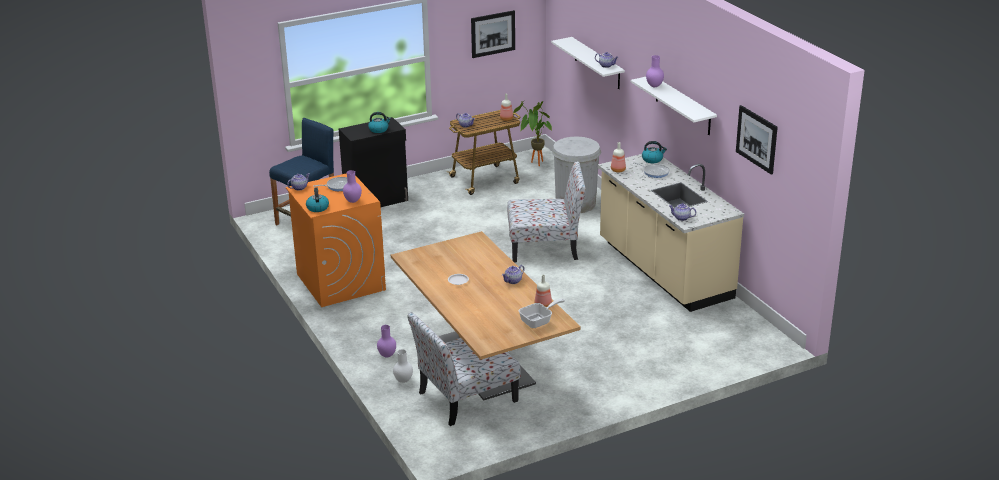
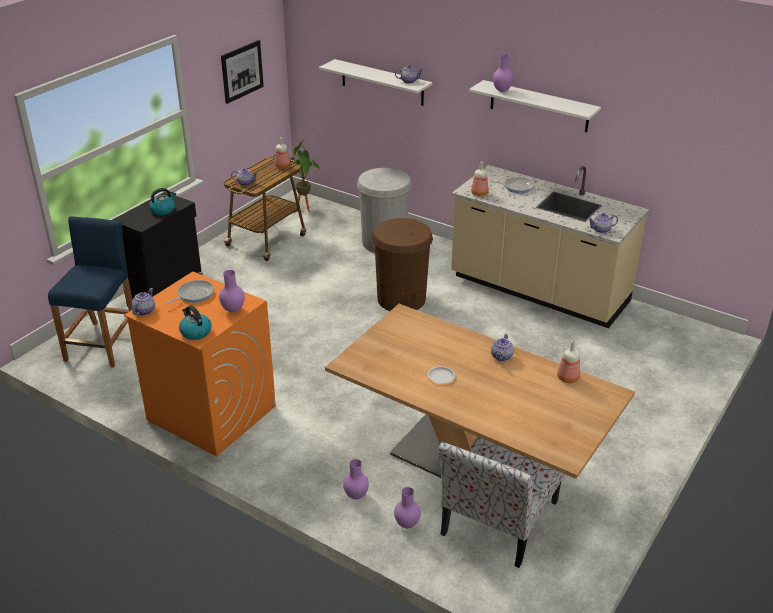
camera: 30 degrees left, 5 degrees up
(403, 381) = (406, 525): white vase -> purple vase
(539, 321) = (586, 400): frying pan -> none
(545, 247) = (401, 299): chair -> brown trash can
(652, 159) = (498, 174): kettle -> none
(756, 139) = (673, 123): picture -> none

